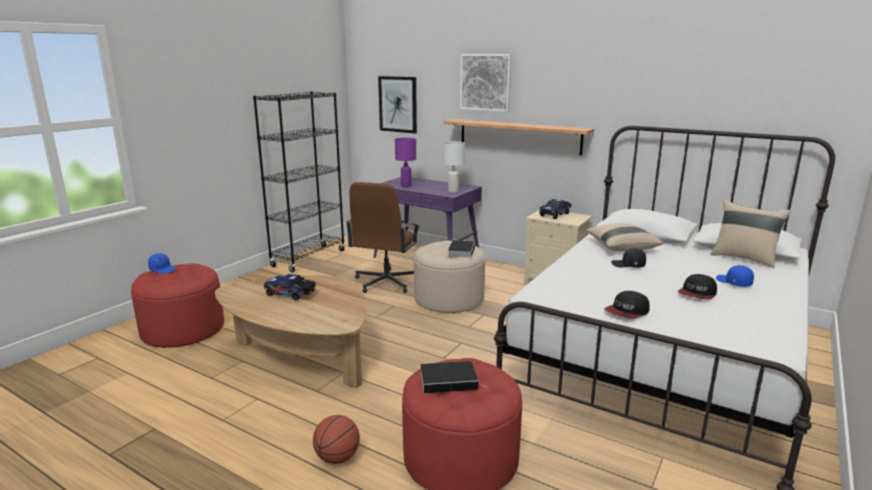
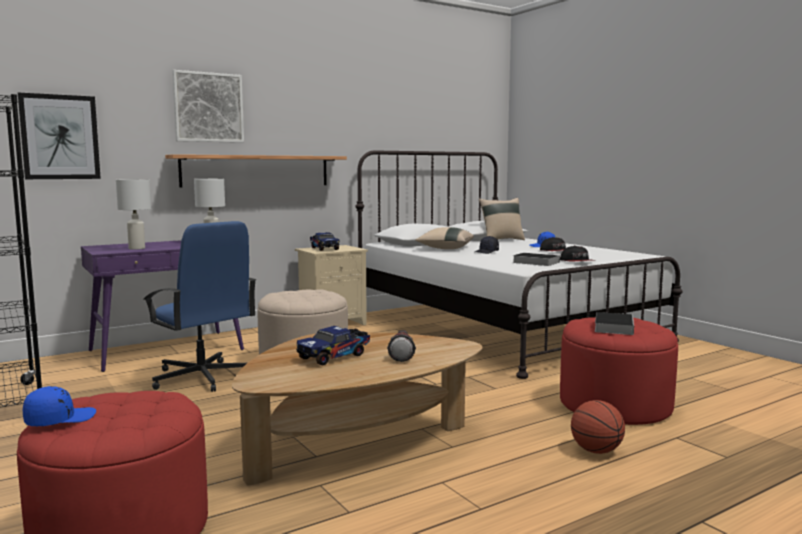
camera: 65 degrees left, 10 degrees down
(306, 311) = (402, 354): none -> flashlight
(386, 282) = (202, 377): brown office chair -> blue office chair
(406, 185) = (136, 248): purple table lamp -> white table lamp
(461, 251) = (316, 293): book -> book (534, 262)

